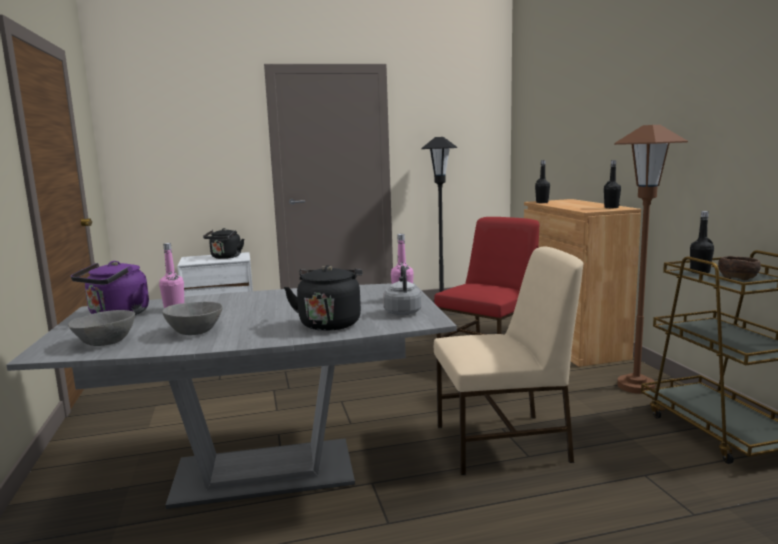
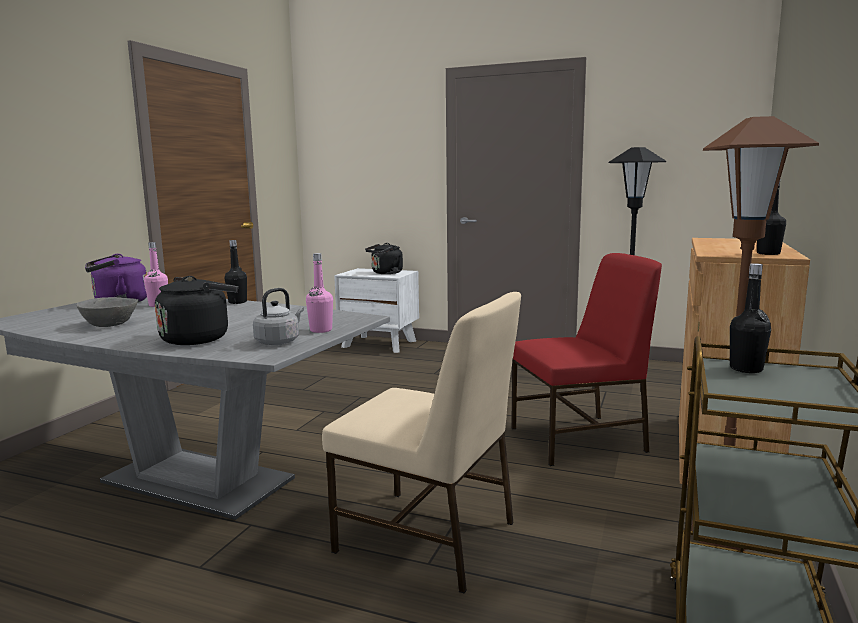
camera: 35 degrees right, 0 degrees up
(106, 342) = (51, 320): grey bowl -> none
(542, 202) = (708, 240): black bottle -> black bottle (237, 302)
(737, 277) = (784, 388): brown bowl -> none

